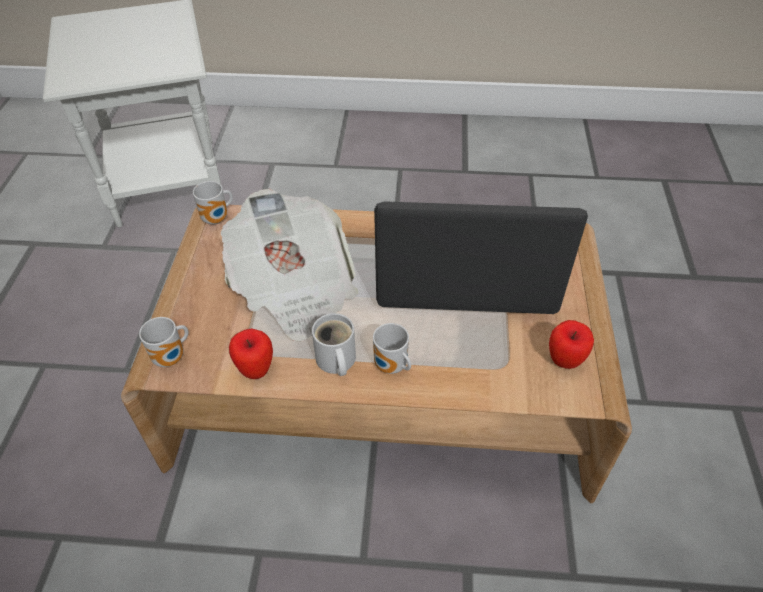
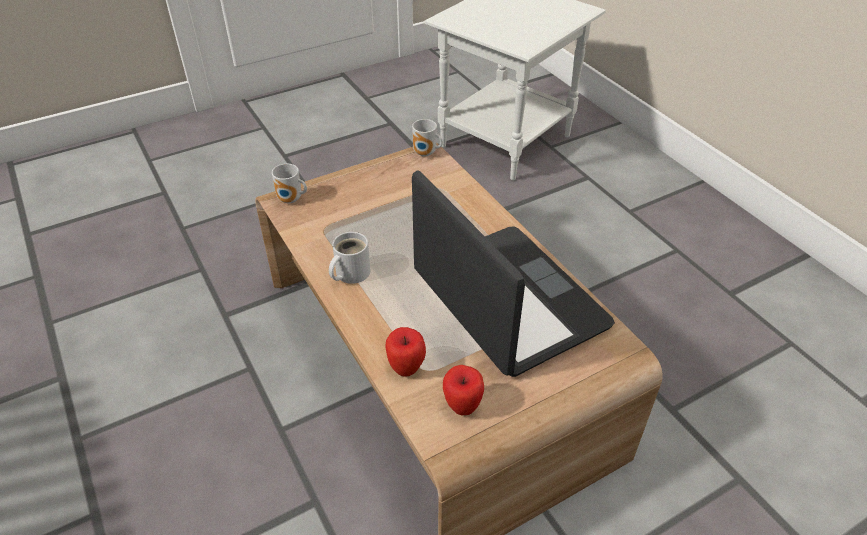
camera: 55 degrees right, 5 degrees down
(256, 370) = (311, 240): apple -> apple (406, 368)
(294, 288) = (397, 220): newspaper -> none
(391, 367) = (368, 304): mug -> none

